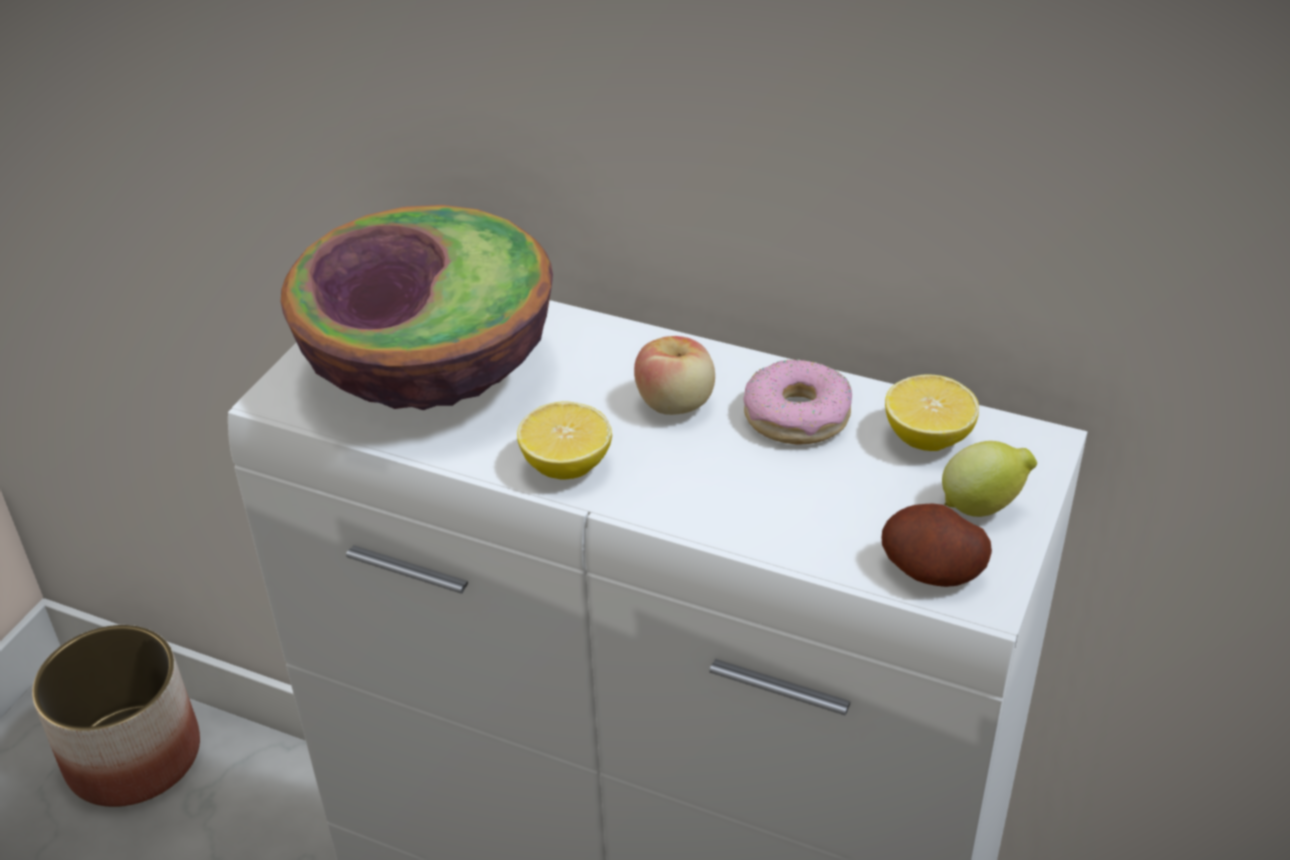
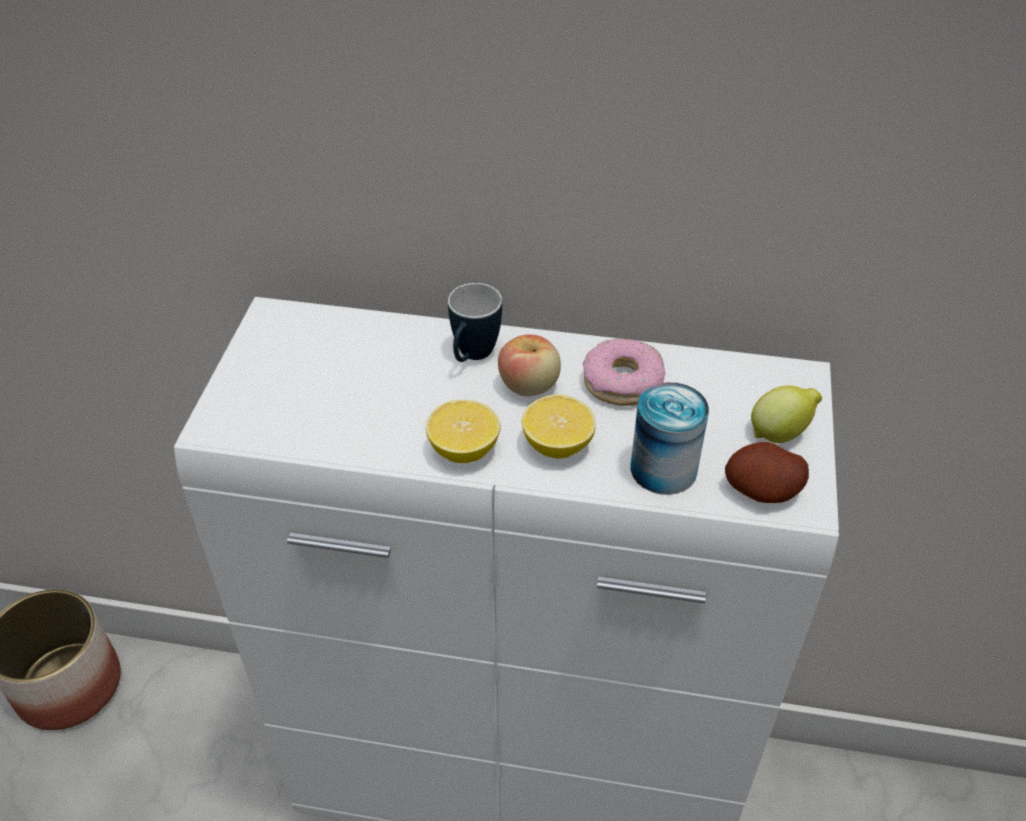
camera: 15 degrees left, 5 degrees up
(430, 370) = (329, 386): bowl -> none
(616, 361) = (472, 357): none -> mug
(810, 525) = (663, 469): none -> can
(927, 437) = (722, 384): lemon -> lemon (557, 444)

